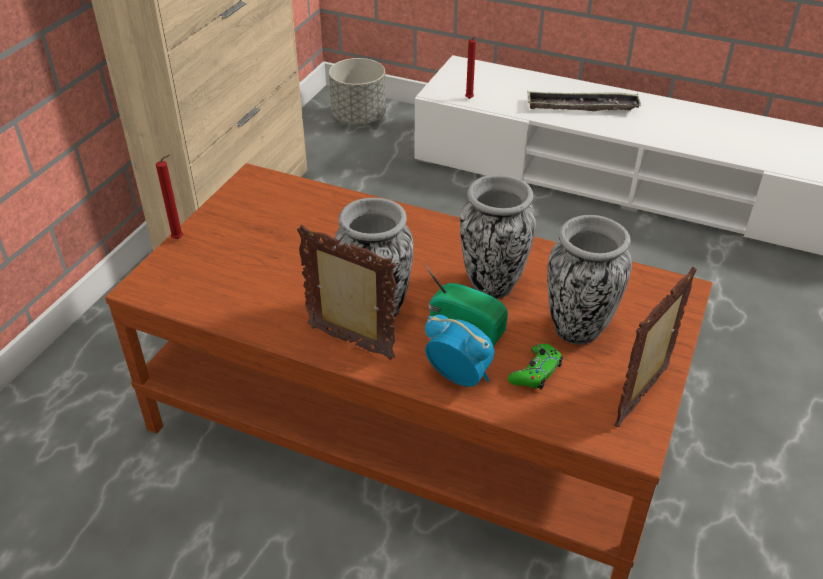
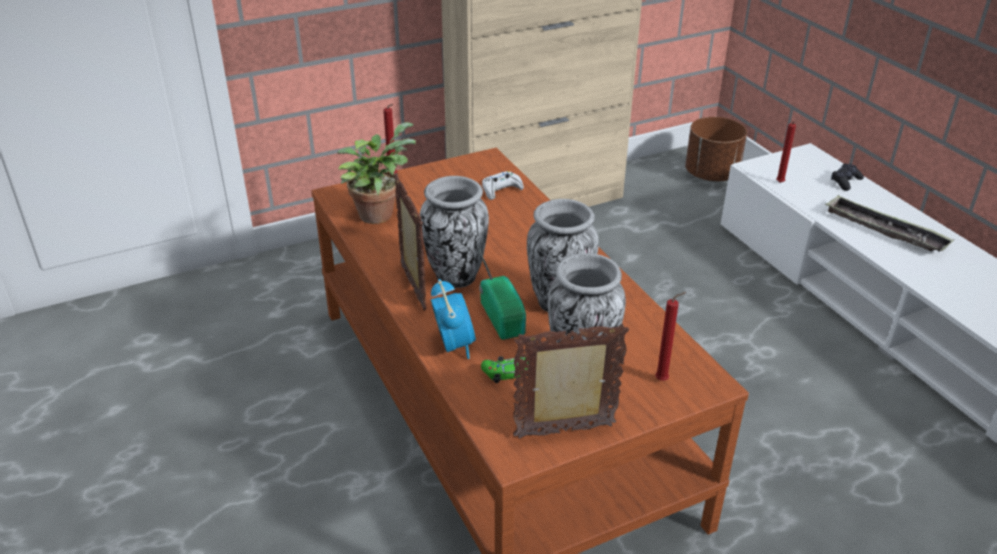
camera: 40 degrees right, 5 degrees down
(214, 285) = (378, 212): none -> potted plant
(306, 203) = (501, 190): none -> white game controller
(359, 118) = (711, 175): grey planter -> brown planter
(513, 78) = (845, 182): none -> black game controller
(650, 306) = (663, 380): none -> red candle

